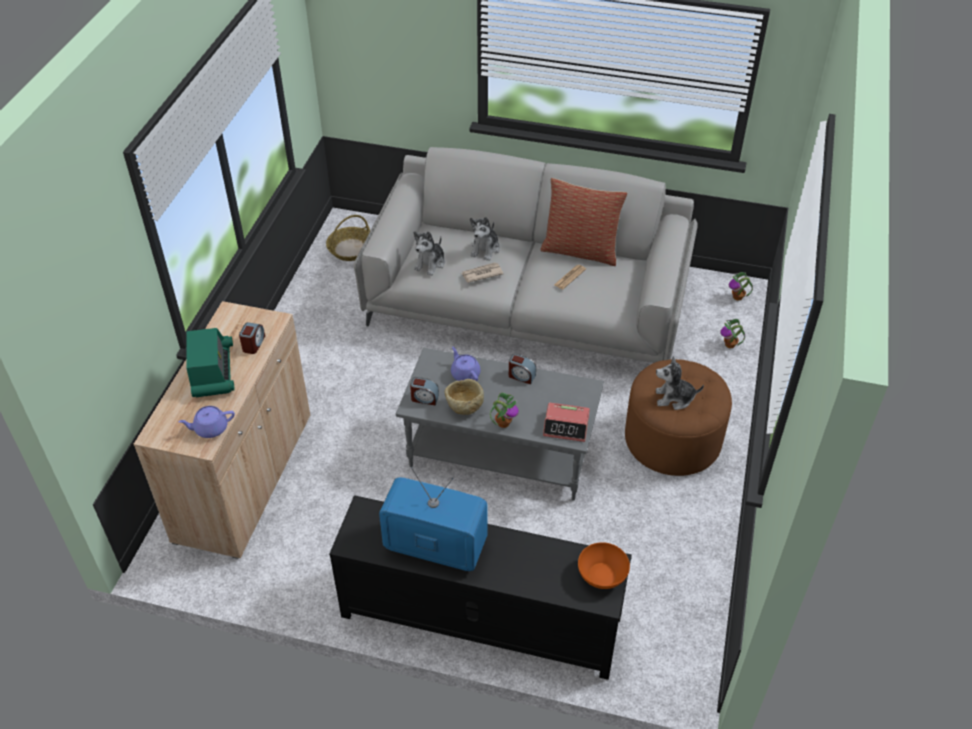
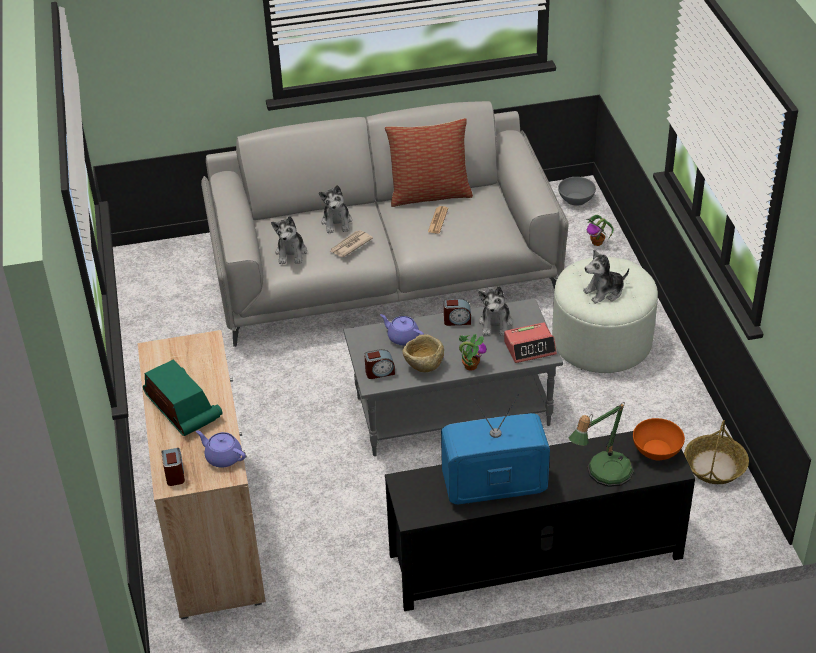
camera: 25 degrees left, 5 degrees down
(210, 428) = (223, 457): purple teapot -> purple teapot turned 75 degrees clockwise
(253, 344) = (204, 369): alarm clock -> alarm clock (174, 473)
(350, 249) = (162, 281): basket -> basket (714, 467)
(538, 577) = (604, 474): none -> table lamp
(552, 392) = (496, 323): none -> plush toy
(672, 439) = (602, 341): brown ottoman -> white ottoman
(738, 297) = (576, 199): potted plant -> grey bowl

